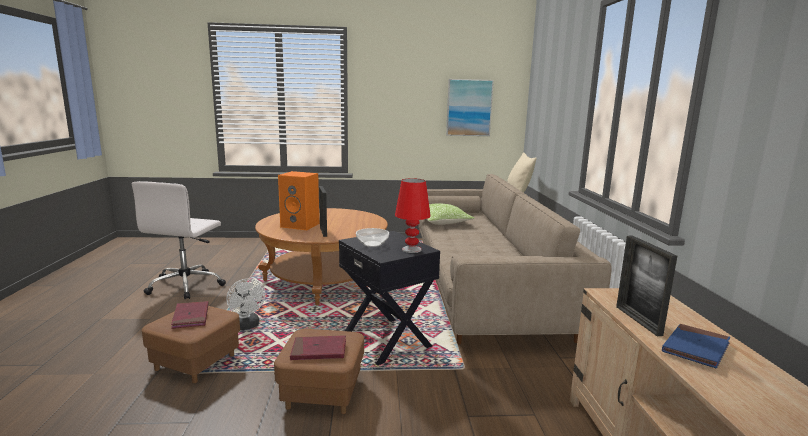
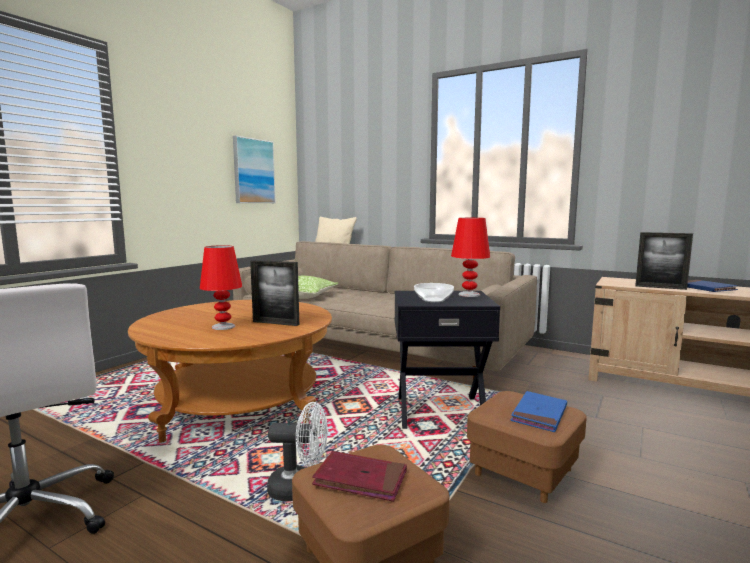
camera: 55 degrees left, 5 degrees down
(301, 225) = (223, 327): orange speaker -> red table lamp
(319, 351) = (539, 414): red book -> blue book

